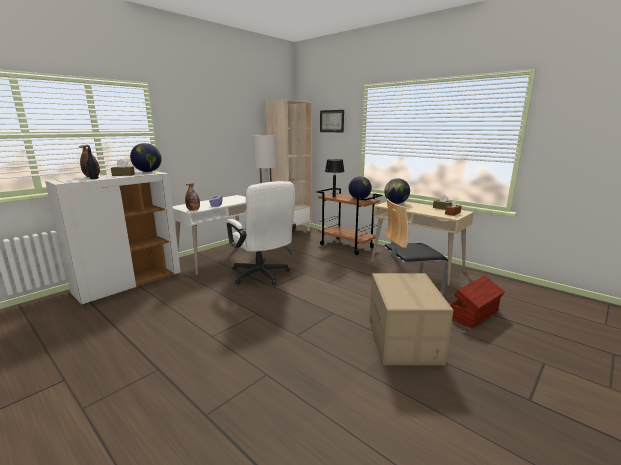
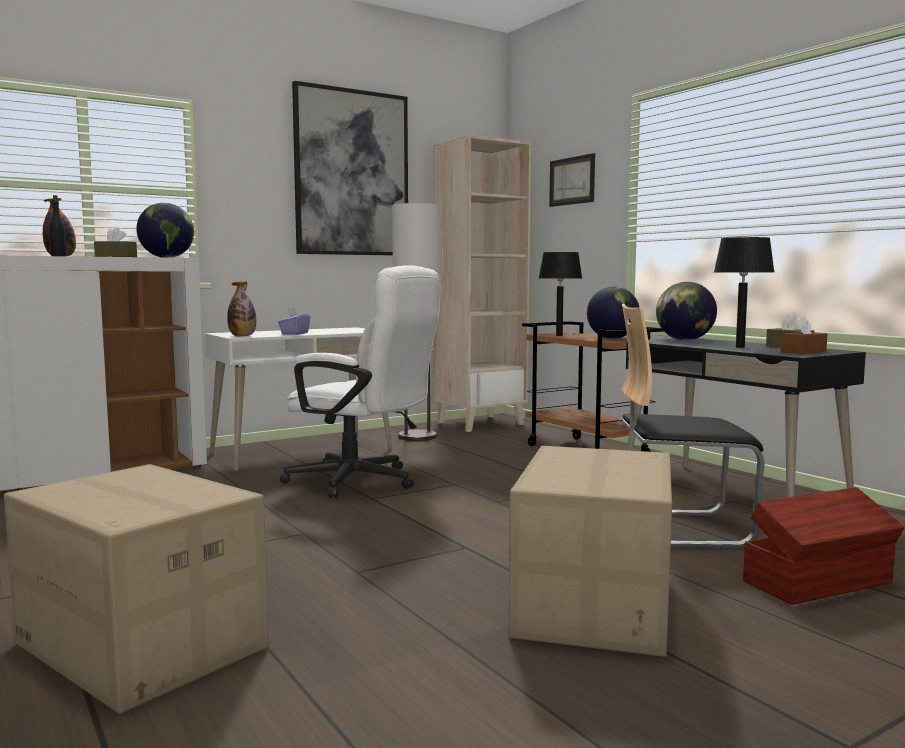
camera: 15 degrees right, 10 degrees down
(228, 117) = (352, 173): none -> picture
(229, 400) = (139, 646): none -> cardboard box
(262, 276) = (363, 482): white office chair -> white office chair turned 45 degrees counterclockwise
(416, 267) = (730, 493): beige desk -> black desk
(424, 210) = (739, 347): none -> black table lamp

